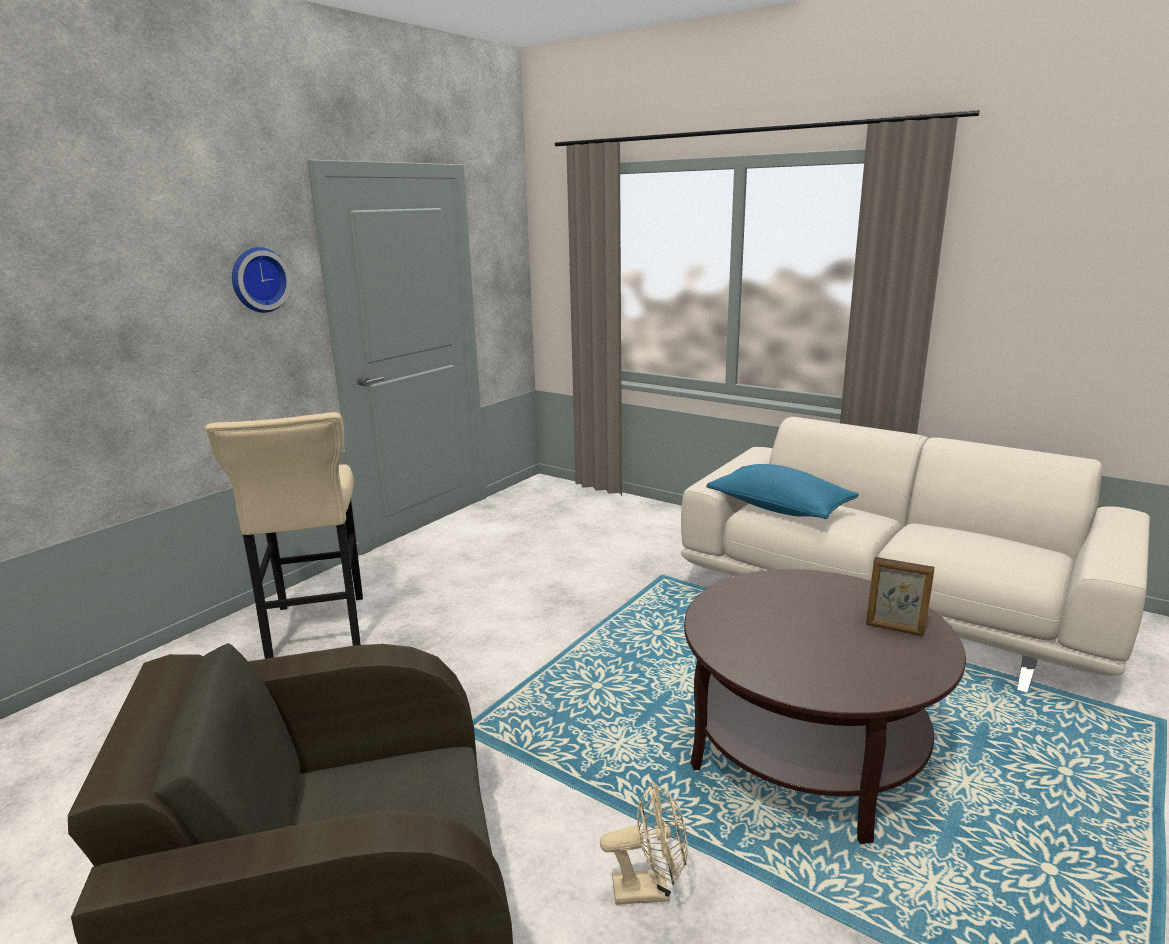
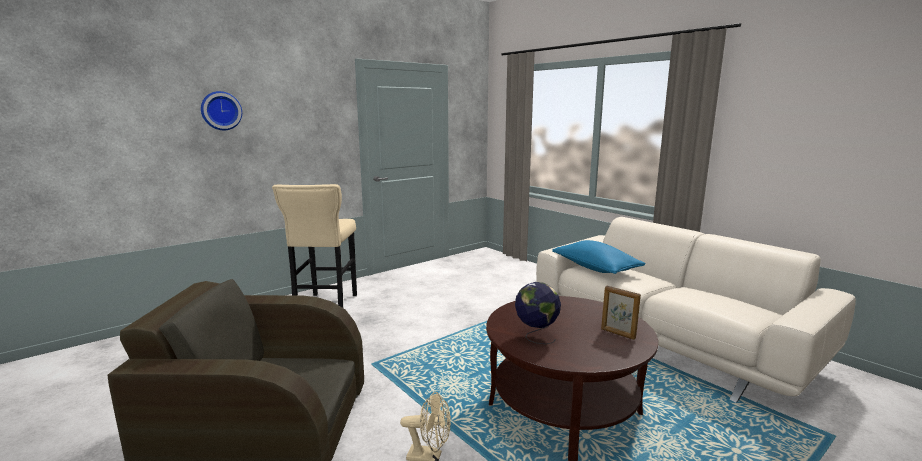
camera: 15 degrees right, 5 degrees down
(258, 280) = (321, 118): wall clock -> wall clock (221, 111)
(782, 656) = (536, 336): none -> globe

